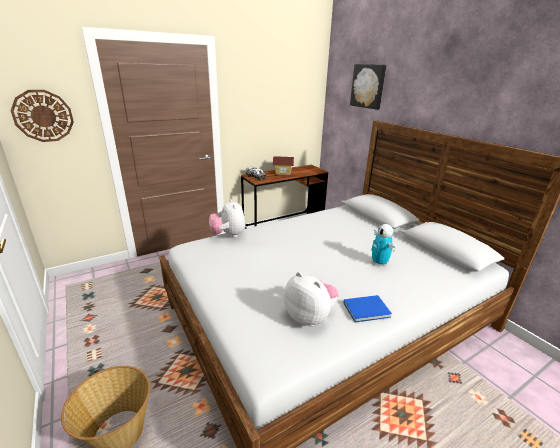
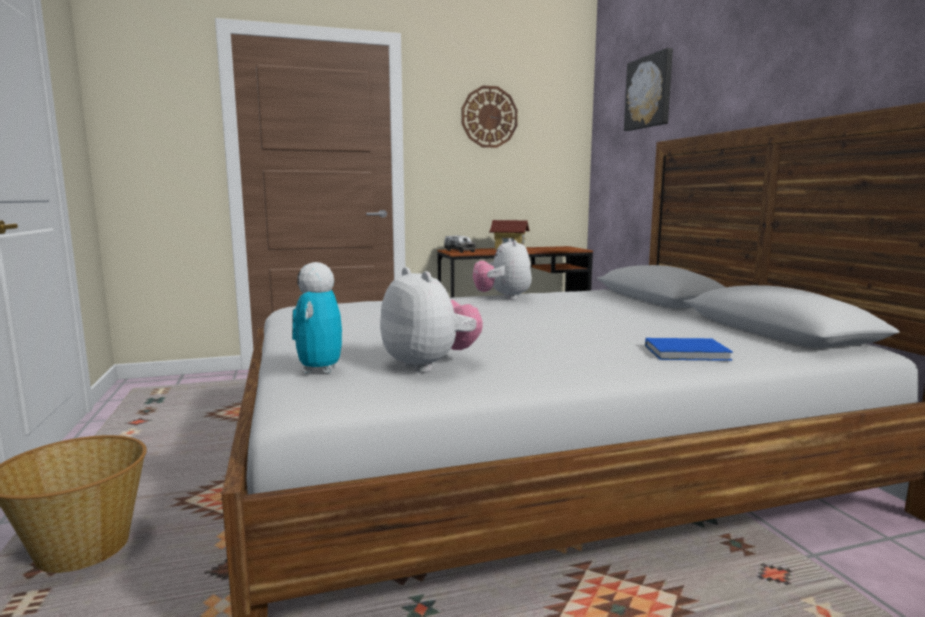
camera: 15 degrees right, 15 degrees down
(43, 116) = (149, 132): wall clock -> wall clock (489, 117)
(228, 235) = (371, 301): plush toy -> plush toy (502, 298)
(367, 310) = (547, 367): blue book -> blue book (689, 353)
(379, 263) = (618, 333): toy robot -> toy robot (320, 370)

